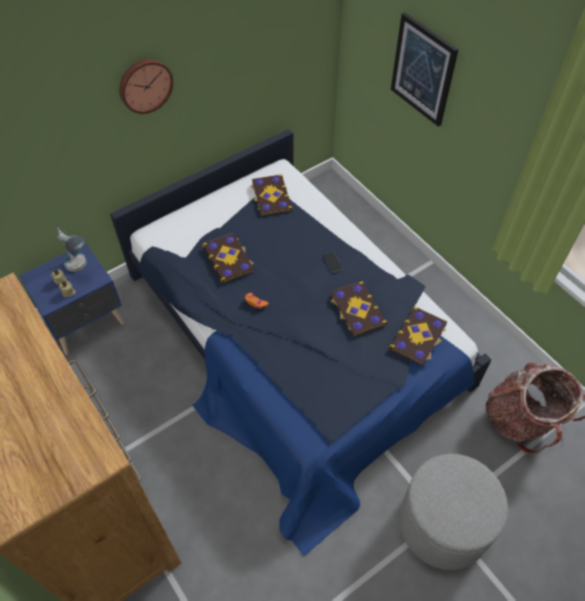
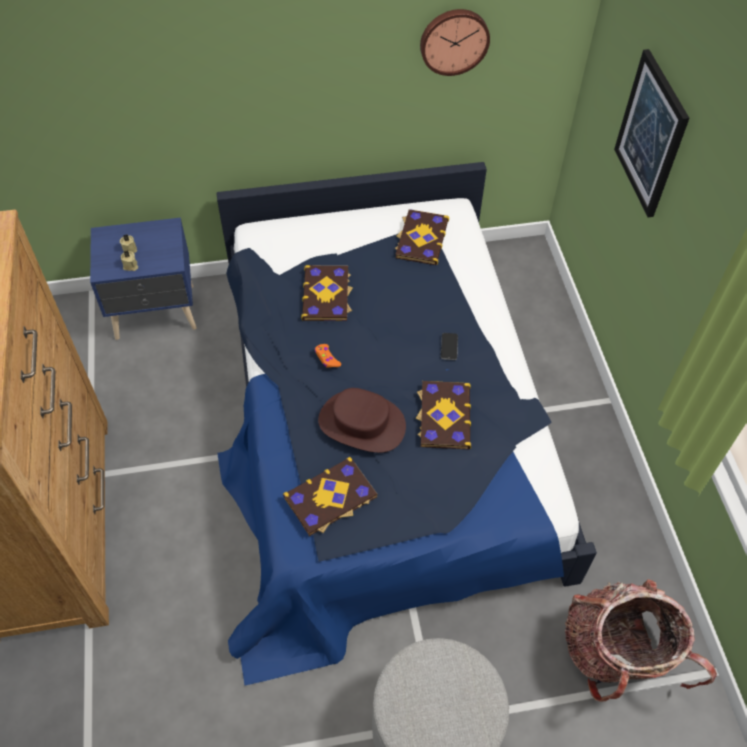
camera: 25 degrees right, 0 degrees up
(80, 269) = (158, 244): table lamp -> none
(145, 85) = (288, 47): wall clock -> wall clock (454, 40)
(306, 337) = (361, 424): none -> brown hat
(419, 337) = (503, 481): book -> book (331, 498)

